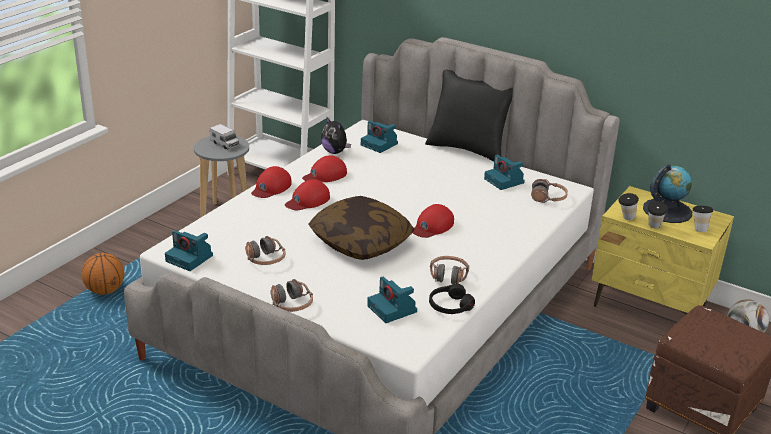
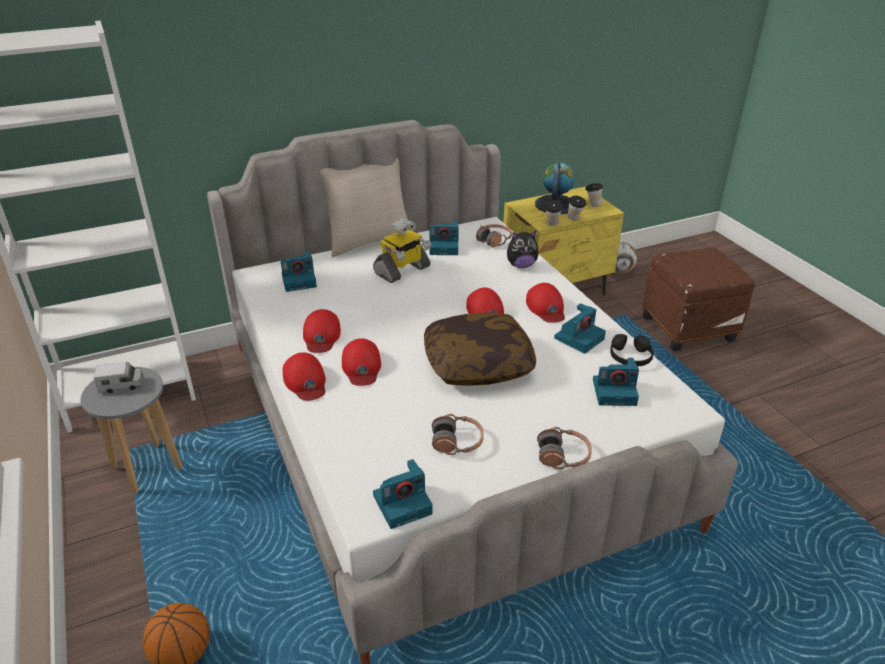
camera: 55 degrees left, 5 degrees up
(335, 152) = (280, 311): plush toy -> plush toy (521, 265)
(445, 176) = (402, 271): none -> toy robot
(448, 276) = (579, 338): headphones -> camera
(468, 149) = (368, 241): black pillow -> beige pillow
(474, 250) = (546, 308): none -> red cap

